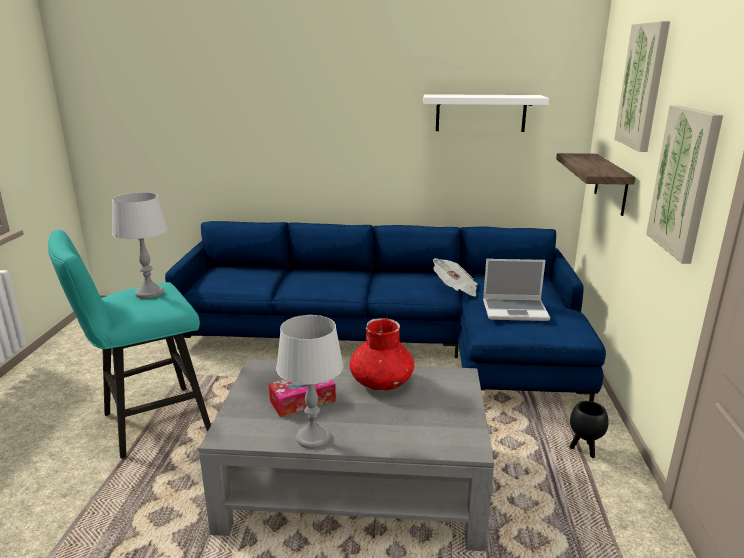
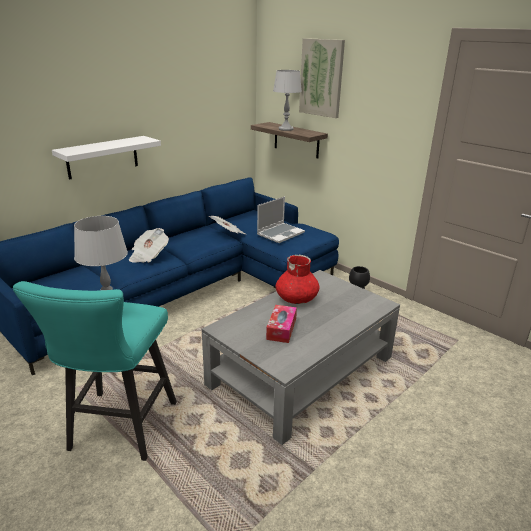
camera: 50 degrees left, 5 degrees up
(313, 437) = (323, 341): grey table lamp -> grey table lamp (285, 129)
(338, 280) = (148, 256): none -> newspaper
(480, 113) = (196, 102): white shelf -> white shelf (102, 157)
(684, 182) = (384, 132): picture -> none

